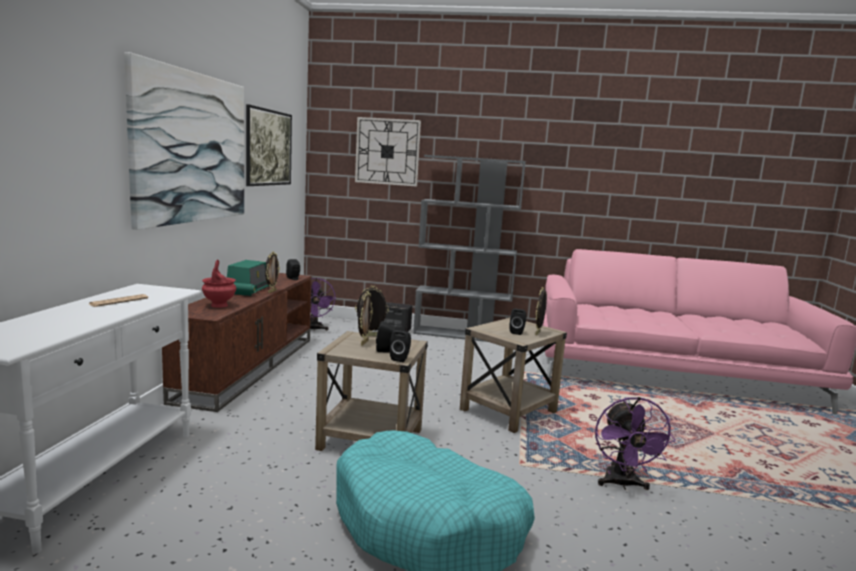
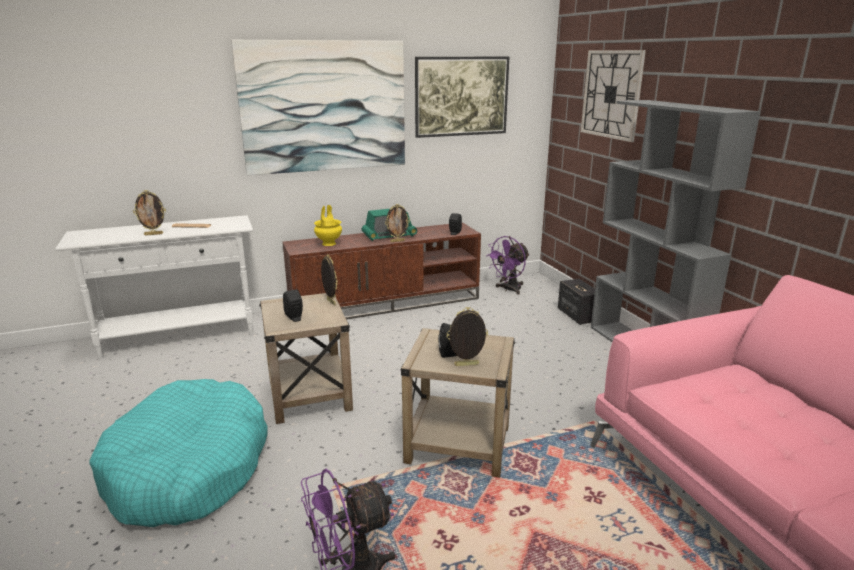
camera: 60 degrees right, 10 degrees up
(219, 305) = (329, 243): red vase -> yellow vase
(363, 342) = (306, 306): picture frame -> picture frame (154, 234)
(401, 358) = (279, 328): black speaker -> none

